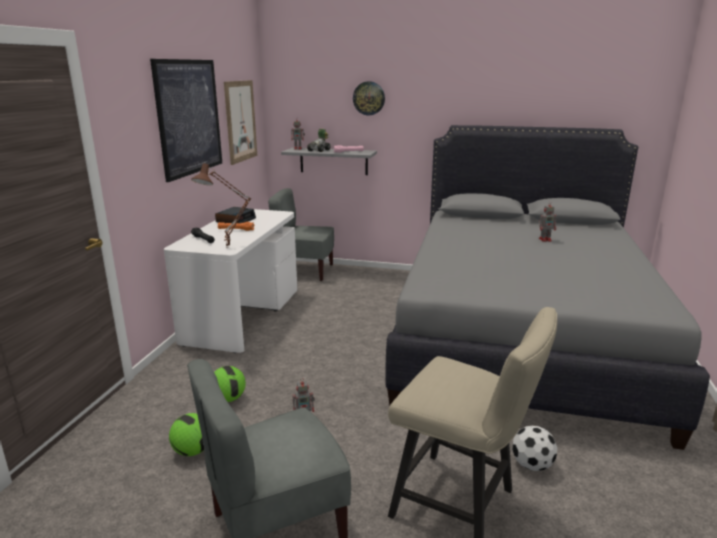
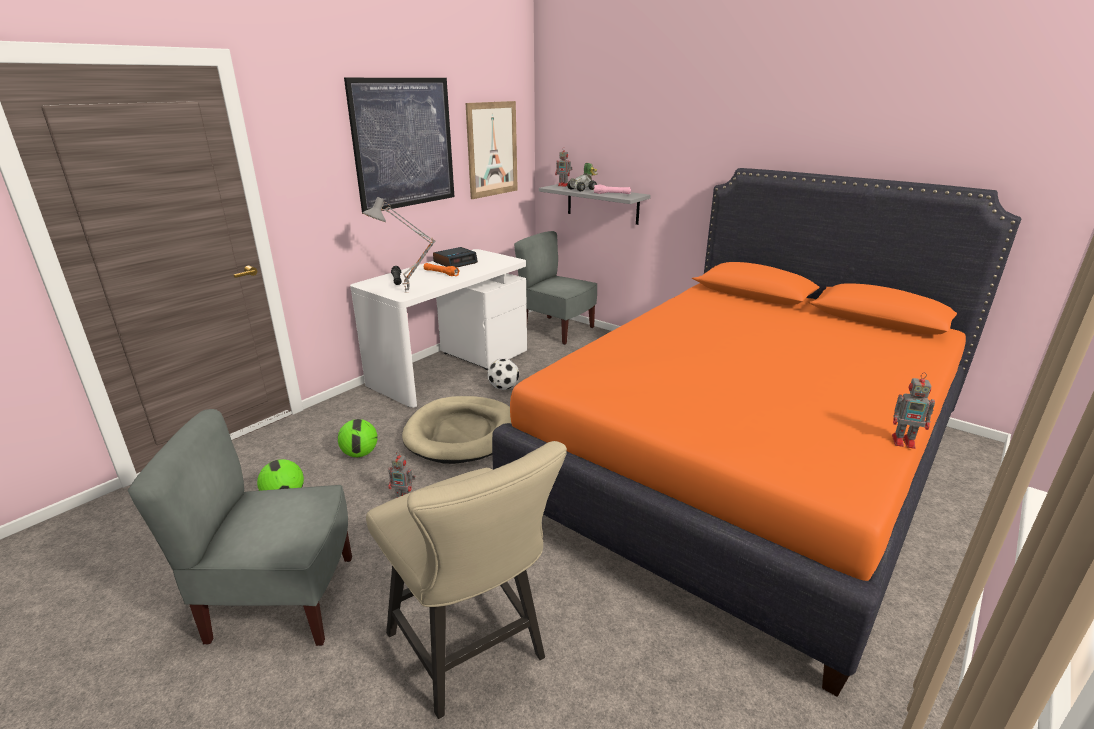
camera: 25 degrees right, 5 degrees up
(228, 248) = (406, 293): brown table lamp -> grey table lamp
(302, 362) = (461, 433): none -> beige dog bed
(369, 98) = (645, 127): wall clock -> none
(519, 336) = (742, 465): grey bed -> orange bed
(532, 465) = (599, 636): football -> football (503, 388)
(545, 239) = (800, 342): toy robot -> toy robot (904, 441)

